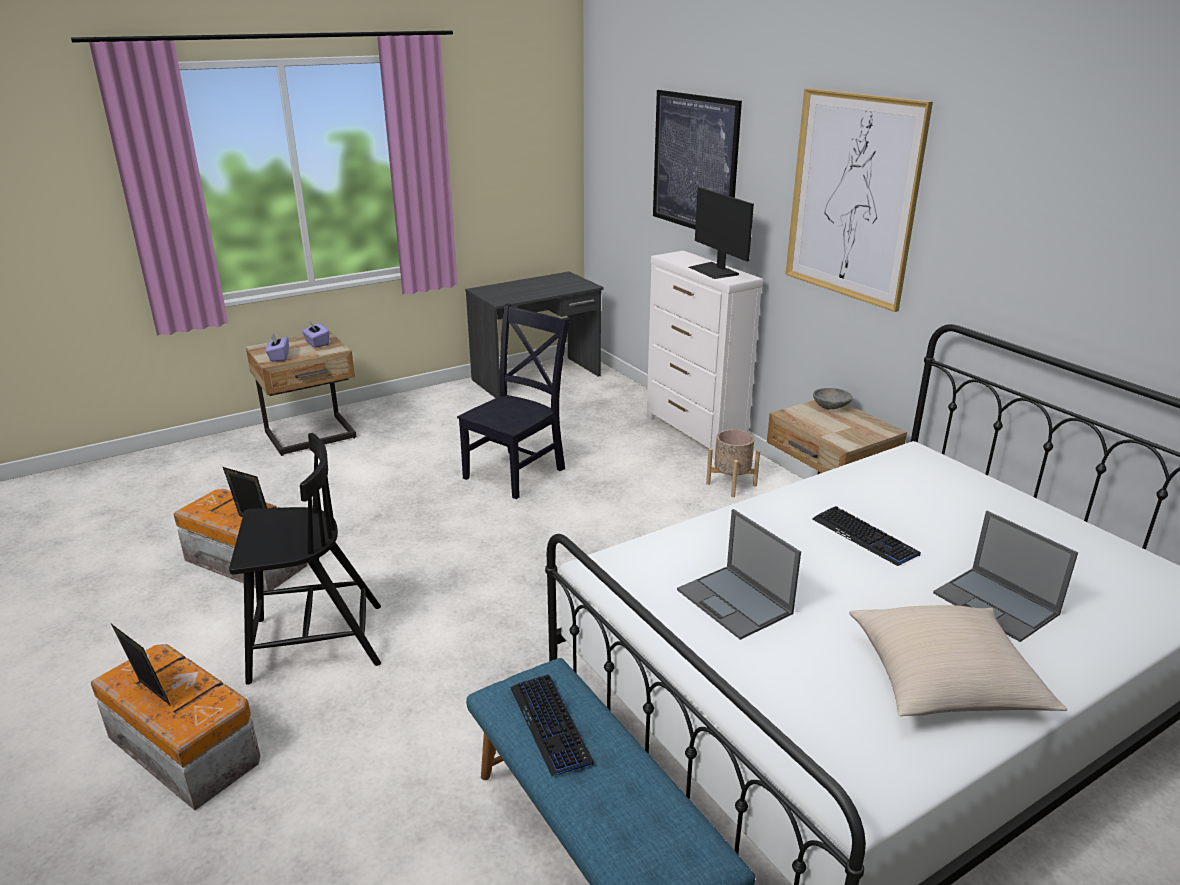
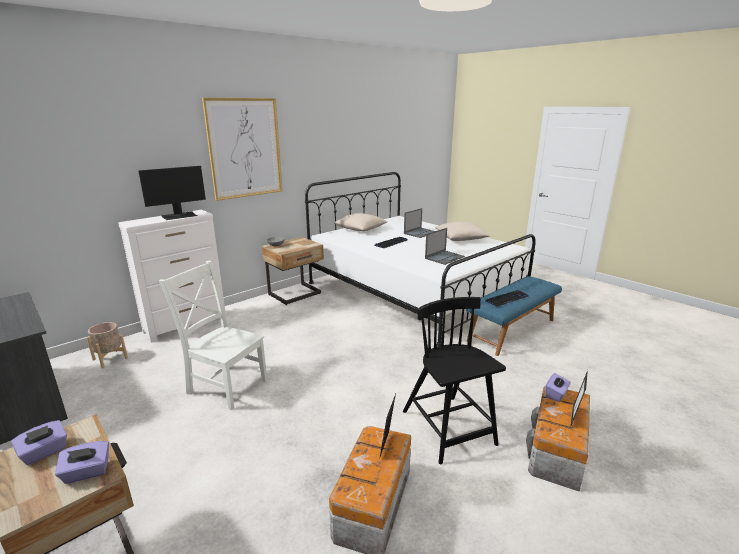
camera: 100 degrees left, 5 degrees down
(212, 700) = (556, 394): none -> purple tissue box
(517, 472) = (225, 385): black chair -> white chair
(694, 163) = (106, 159): picture -> none
(731, 484) = (255, 314): beige planter -> beige planter (110, 359)
(994, 504) = (360, 229): none -> beige pillow

